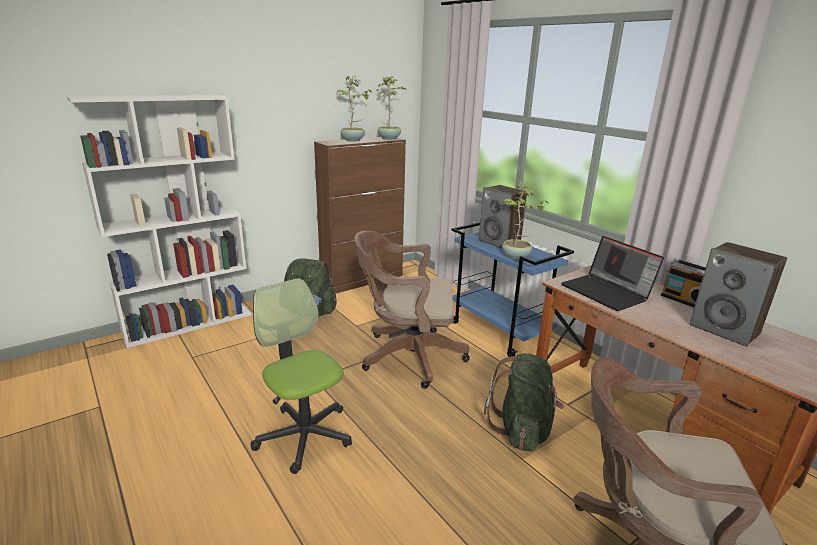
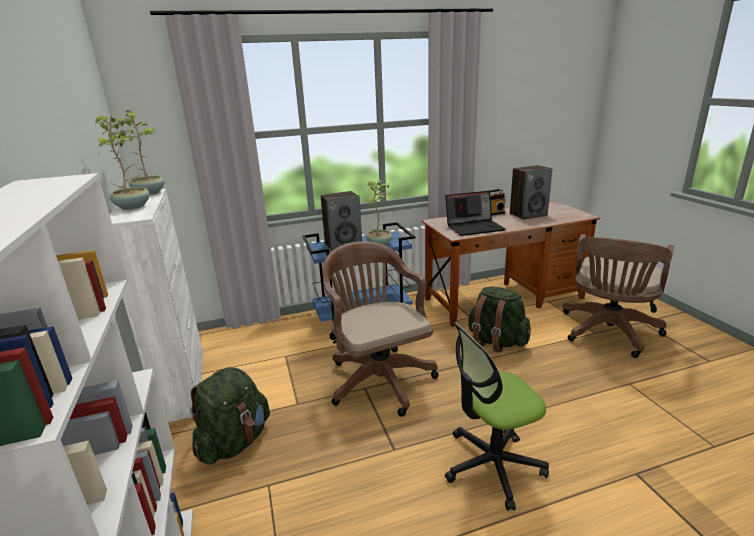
camera: 70 degrees left, 0 degrees up
(363, 280) = (184, 383): brown cabinet -> white cabinet
(407, 356) = (378, 377): brown office chair -> brown office chair turned 135 degrees clockwise

